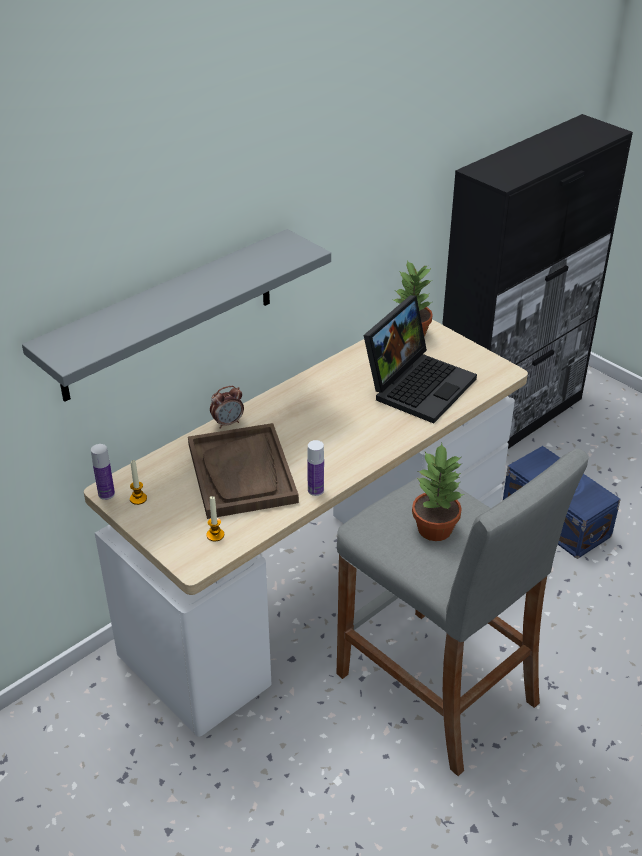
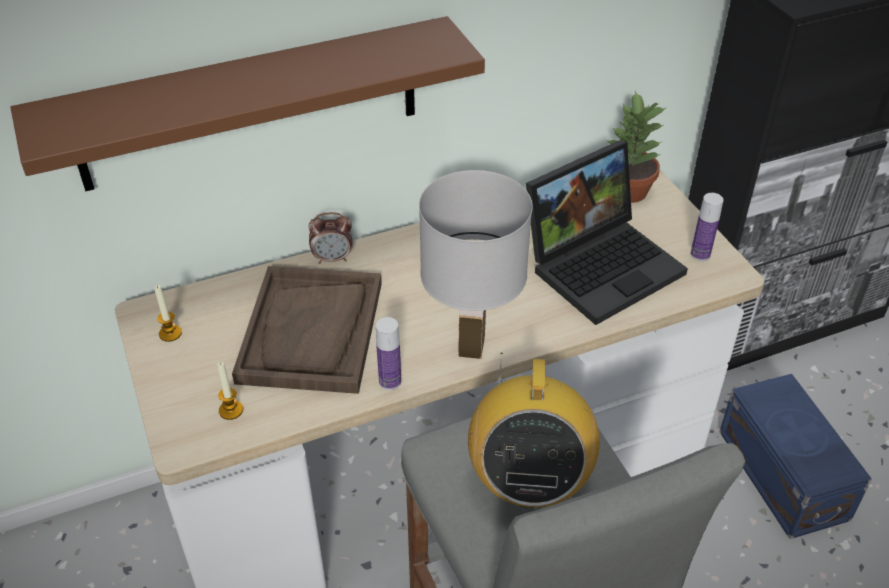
camera: 20 degrees right, 5 degrees up
(106, 494) = (138, 317): bottle -> bottle (700, 254)
(168, 315) = (250, 105): grey shelf -> brown shelf
(359, 456) = (472, 347): none -> white table lamp
(435, 528) = (528, 481): potted plant -> radio

